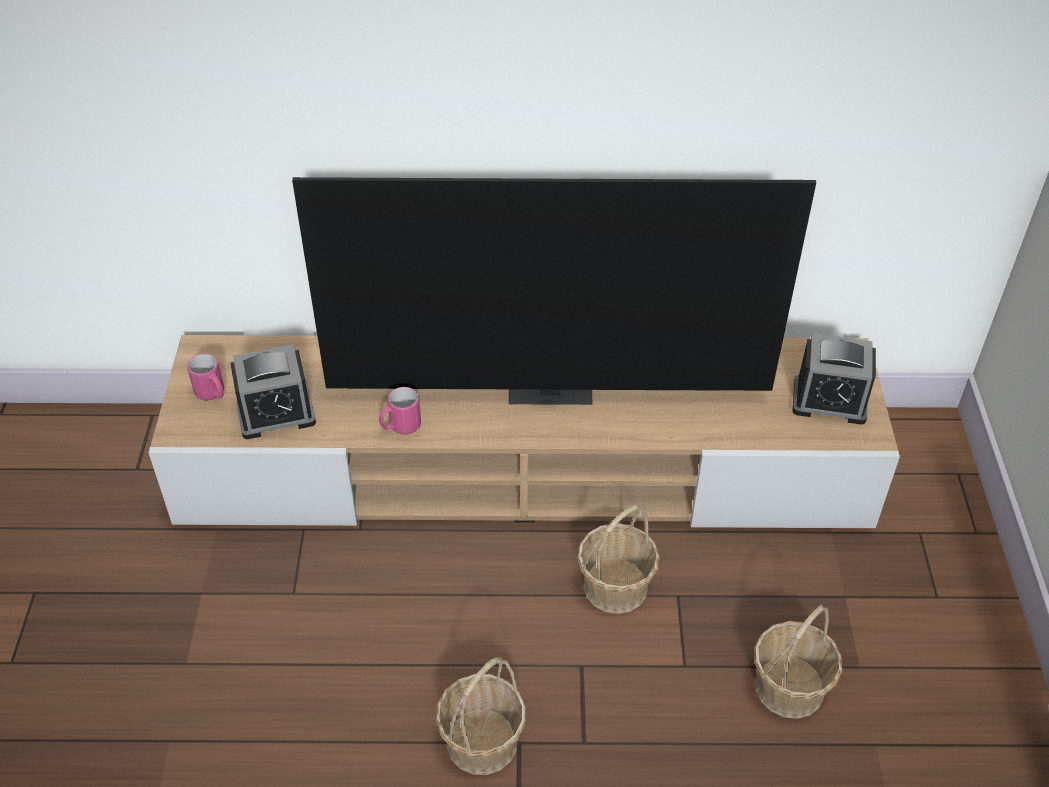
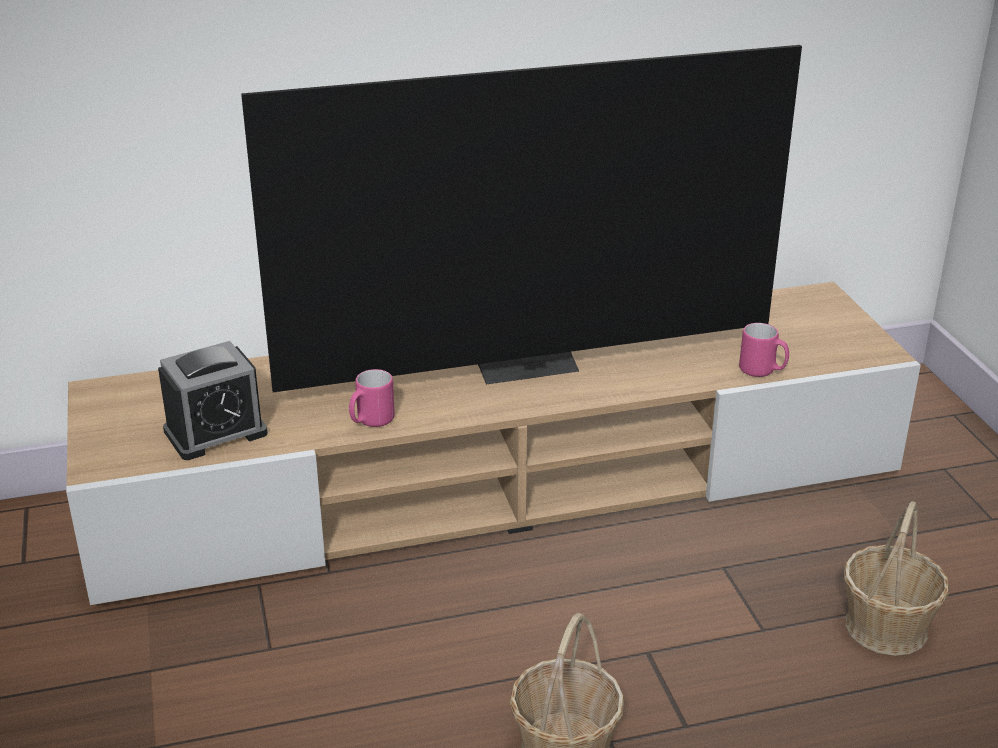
camera: 15 degrees left, 15 degrees down
(213, 394) = (129, 427): pink mug -> pink mug (762, 371)
(616, 586) = (651, 571): basket -> none
(829, 401) = (825, 333): alarm clock -> none

